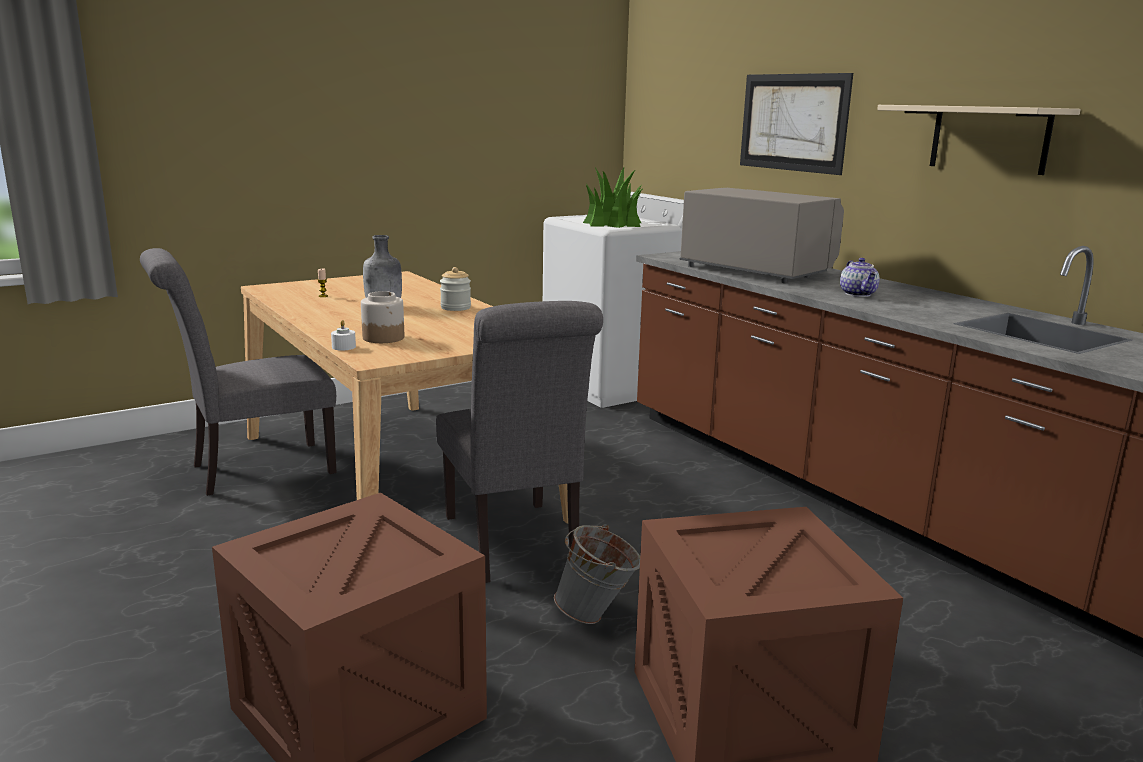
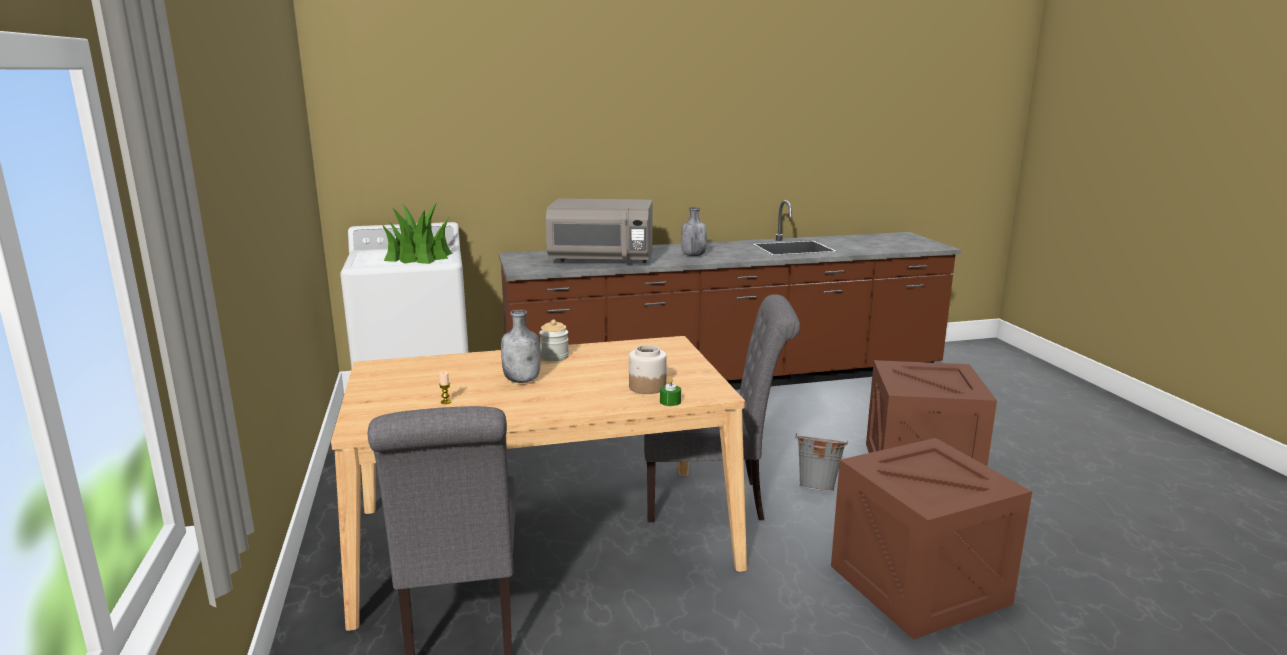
camera: 70 degrees left, 0 degrees up
(343, 347) = (670, 401): white candle -> green candle
(756, 270) = (601, 260): grey microwave -> grey microwave turned 150 degrees counterclockwise
(793, 122) = (547, 147): picture -> none
(859, 294) = (693, 255): teapot -> grey bottle
(989, 139) = (703, 148): beige shelf -> none

